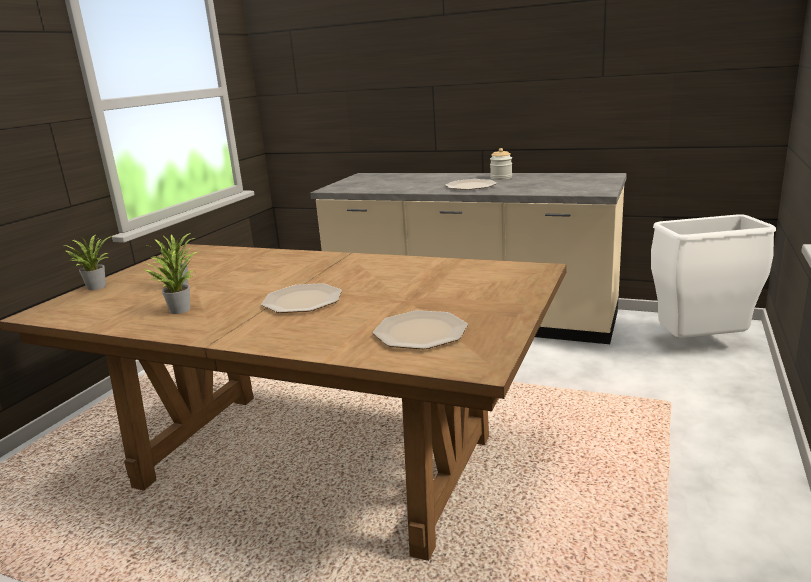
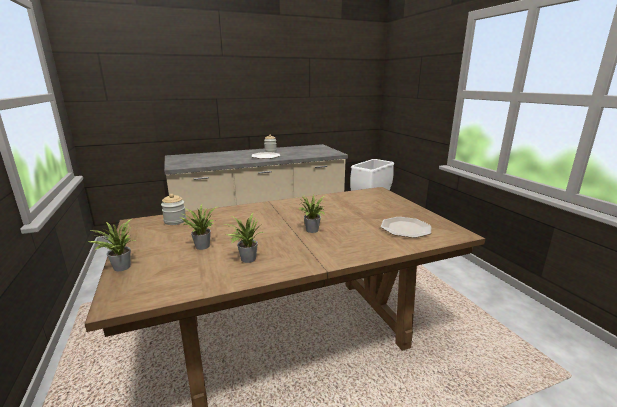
camera: 45 degrees left, 0 degrees up
(217, 255) = (175, 221): none -> jar
(303, 300) = (312, 231): plate -> potted plant

